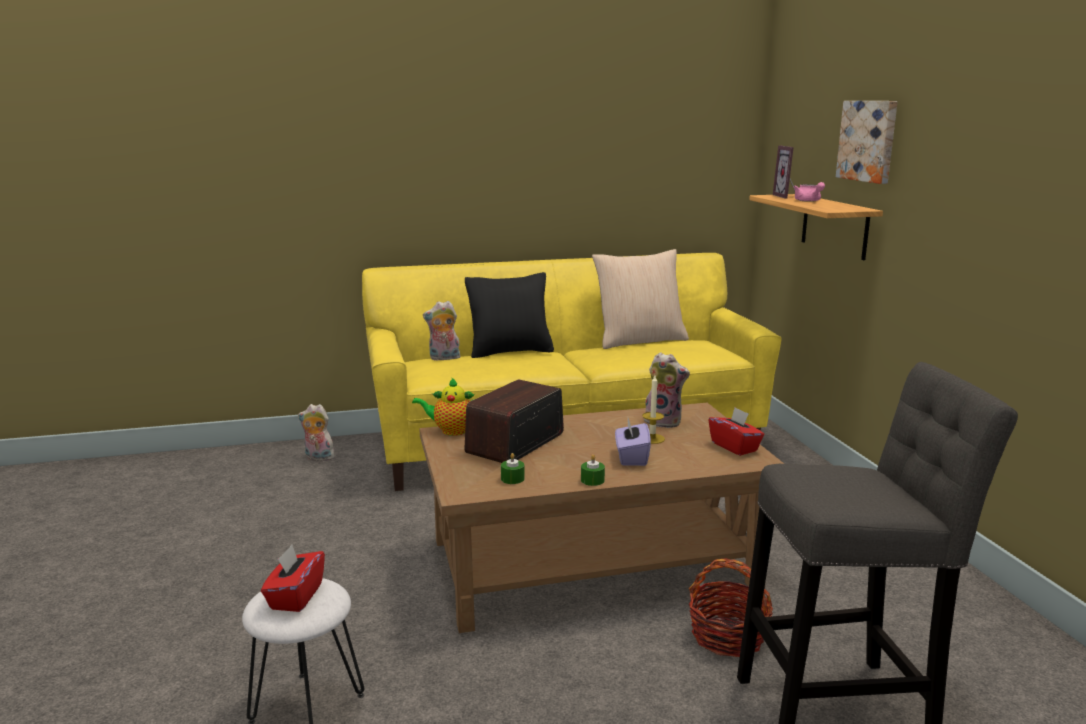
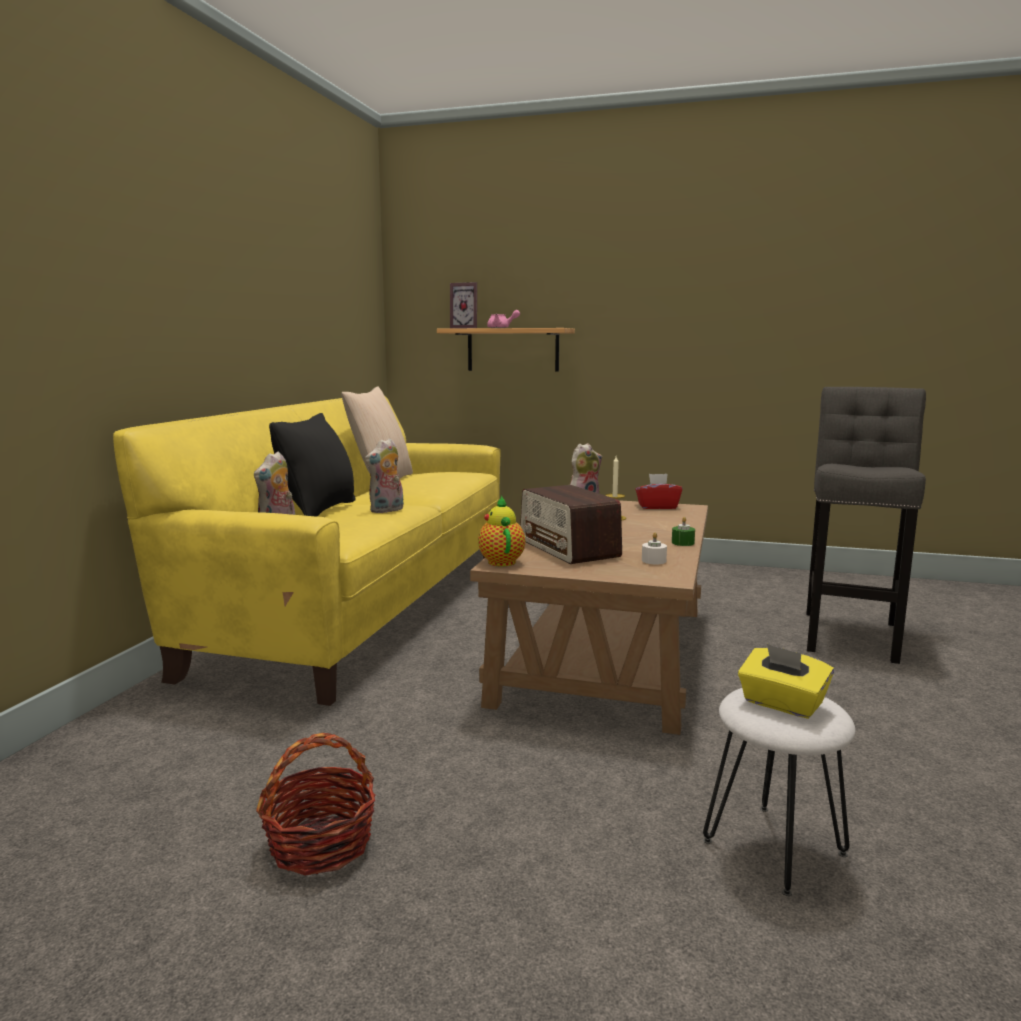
camera: 60 degrees left, 5 degrees down
(295, 596) = (782, 704): red tissue box -> yellow tissue box
(318, 458) = (138, 736): plush toy -> plush toy (387, 510)
(451, 431) = (501, 561): teapot -> teapot turned 135 degrees clockwise
(512, 479) = (653, 561): green candle -> white candle
(631, 457) = (647, 528): purple tissue box -> none
(727, 636) = (753, 640): basket -> basket (321, 844)
(869, 141) = (547, 275): picture -> none

